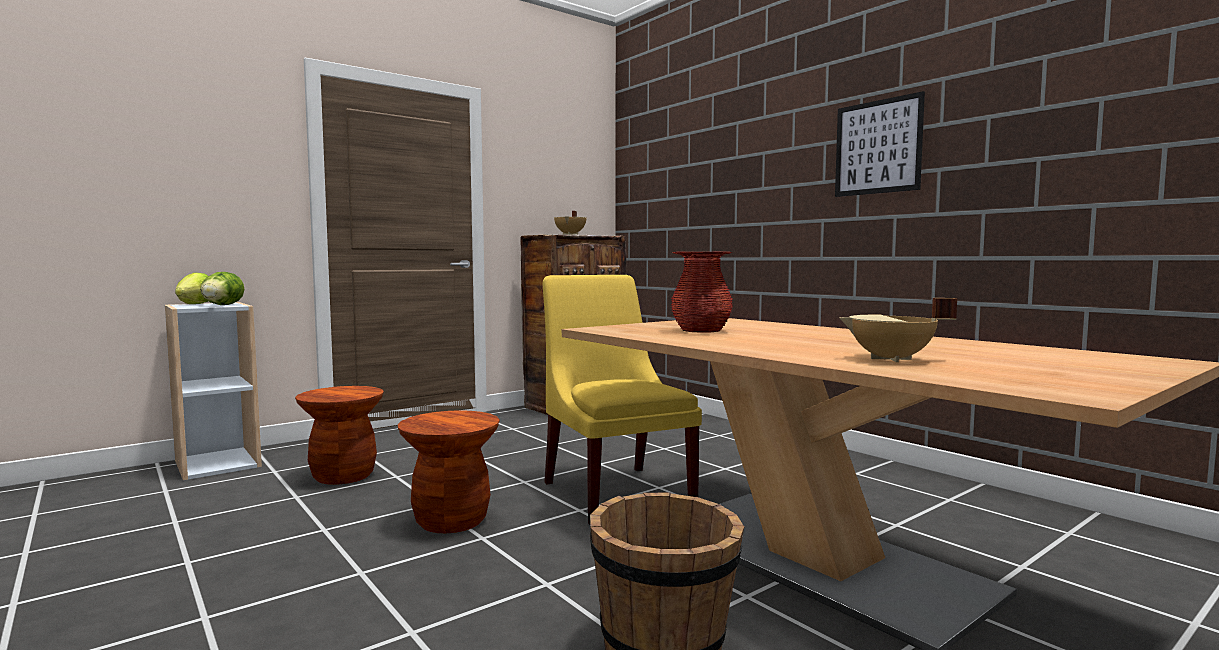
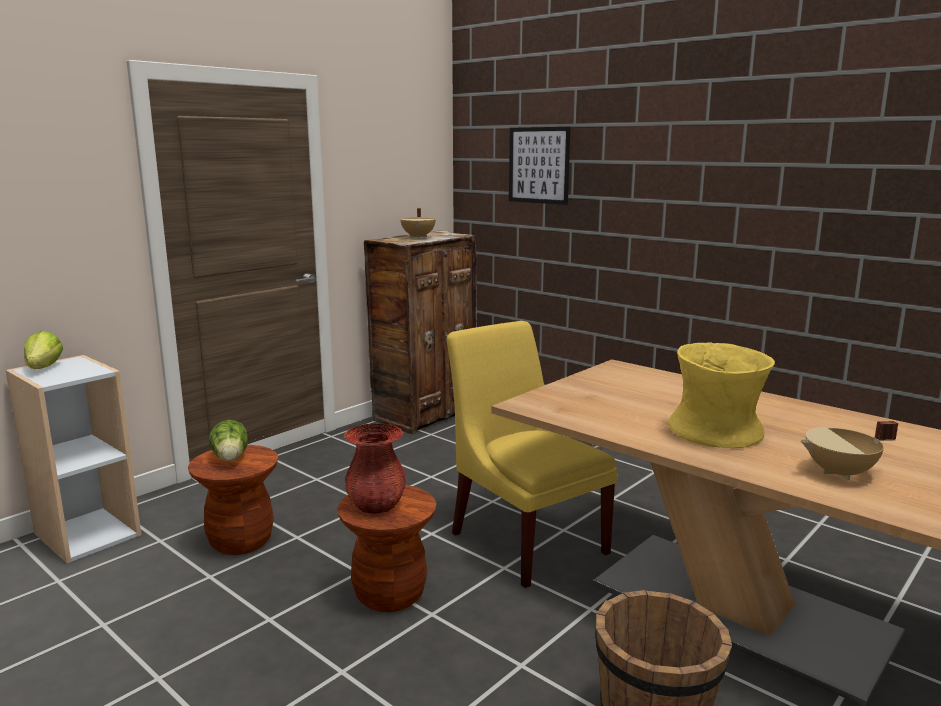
camera: 10 degrees left, 10 degrees up
(221, 305) = (82, 372): lettuce -> lettuce (231, 459)
(701, 331) = (629, 406): red vase -> red vase (376, 505)
(774, 342) = (716, 433): none -> yellow vase
(877, 147) = (760, 178): picture -> picture (538, 165)

